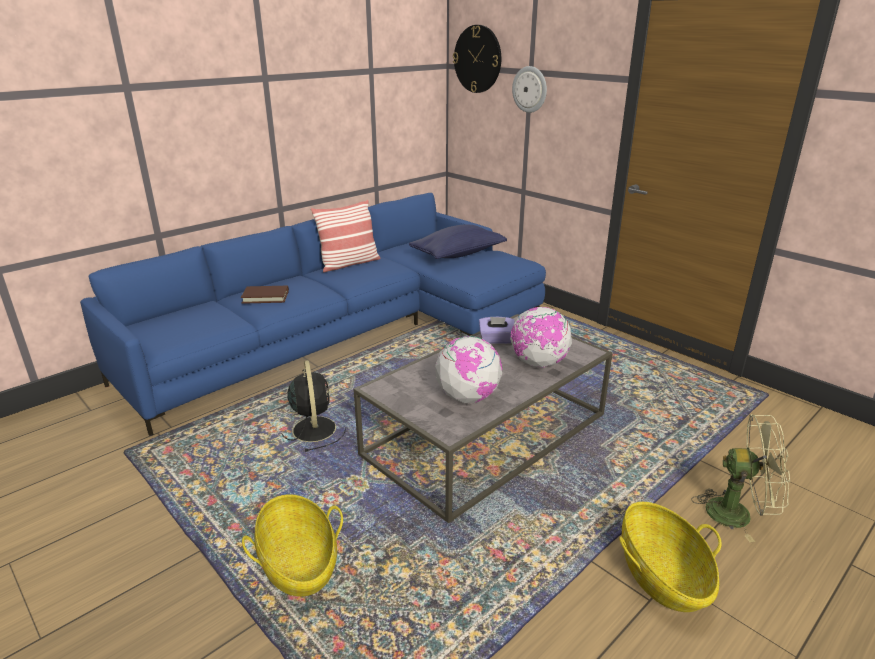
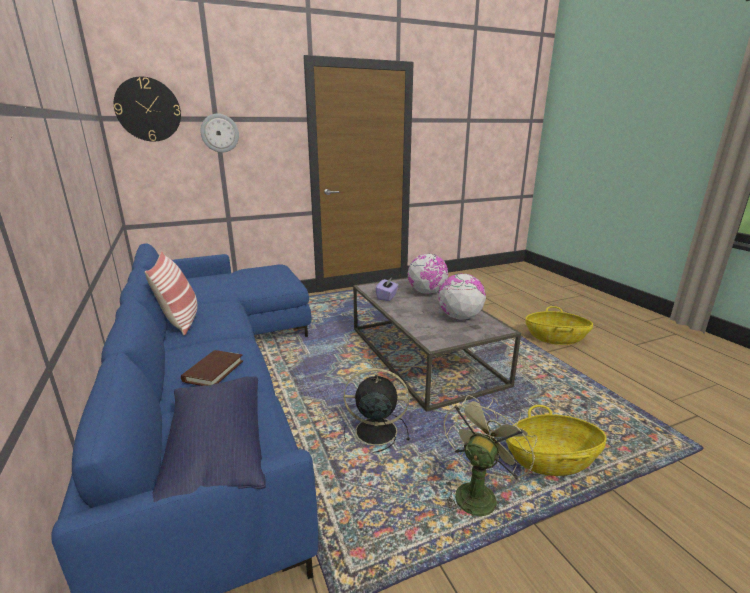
camera: 70 degrees left, 5 degrees down
(458, 254) = (234, 279): blue pillow -> blue pillow (217, 451)
(738, 513) = (514, 311): green fan -> green fan (477, 492)

